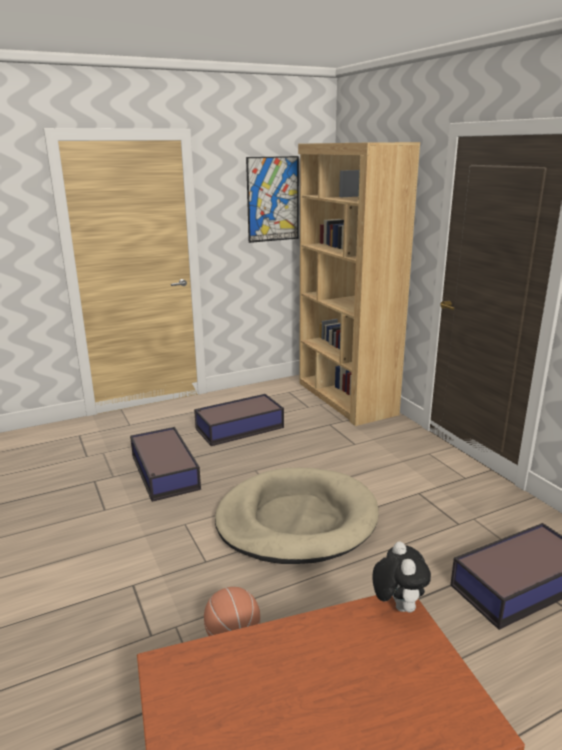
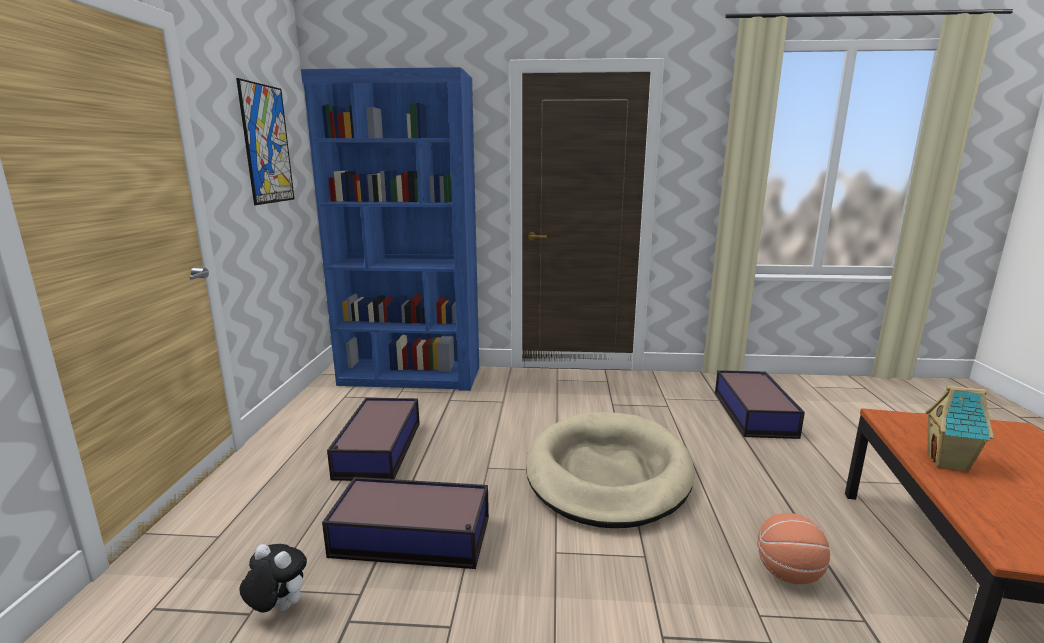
camera: 60 degrees left, 5 degrees down
(313, 644) = (949, 463): none -> toy house
(345, 398) = (410, 377): brown bookcase -> blue bookcase
(397, 605) = (888, 418): plush toy -> plush toy (278, 608)

